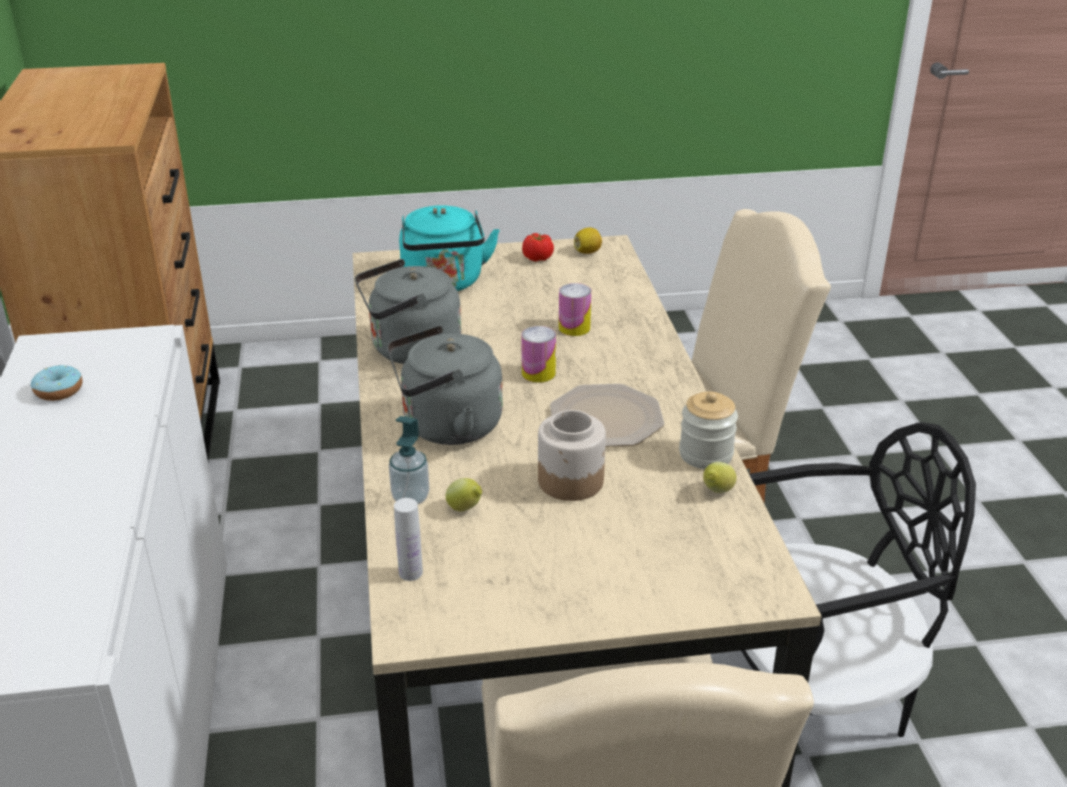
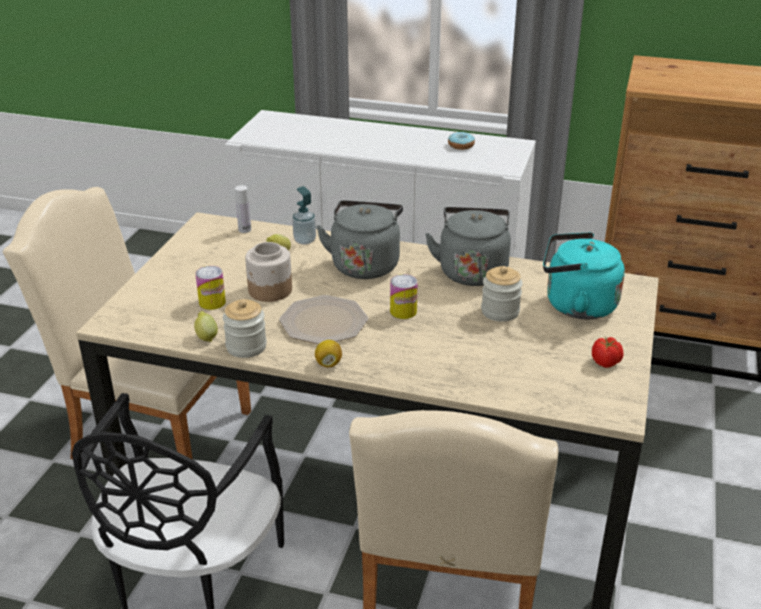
camera: 115 degrees right, 0 degrees up
(490, 319) = (500, 311): none -> jar
(574, 328) = (460, 345): can -> can (212, 302)
(588, 252) = (608, 395): lemon -> lemon (328, 363)

